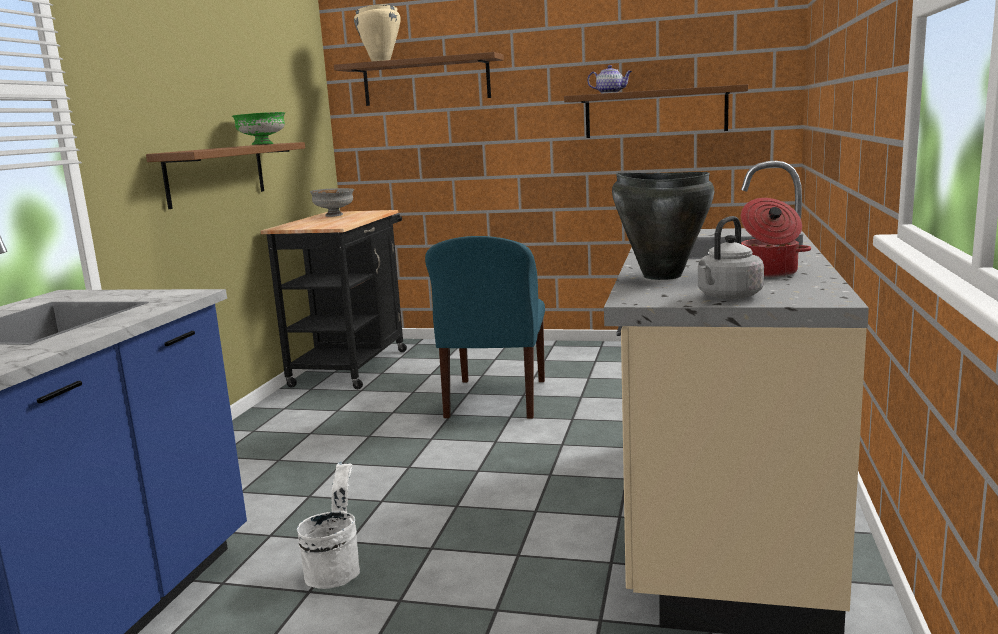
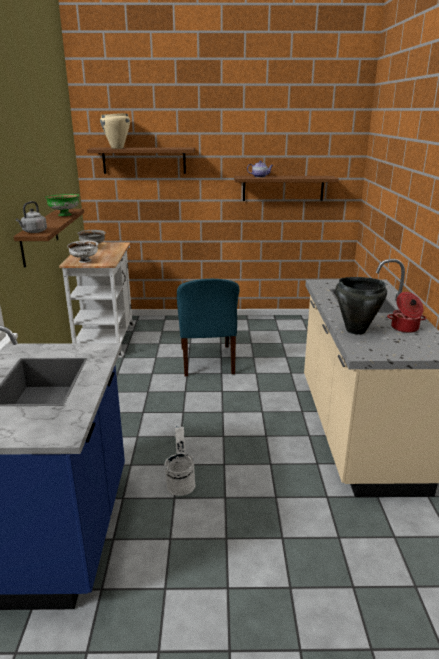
camera: 15 degrees left, 10 degrees up
(304, 226) = (85, 261): none -> white bowl
(353, 365) = (106, 338): black cart -> white cart
(727, 296) = (401, 351): grey kettle -> grey kettle (33, 232)

